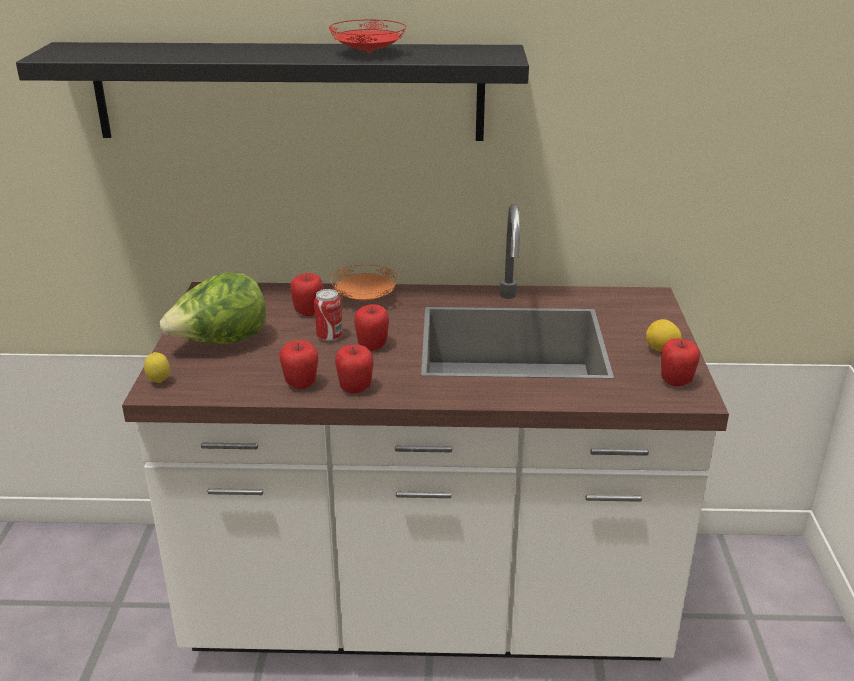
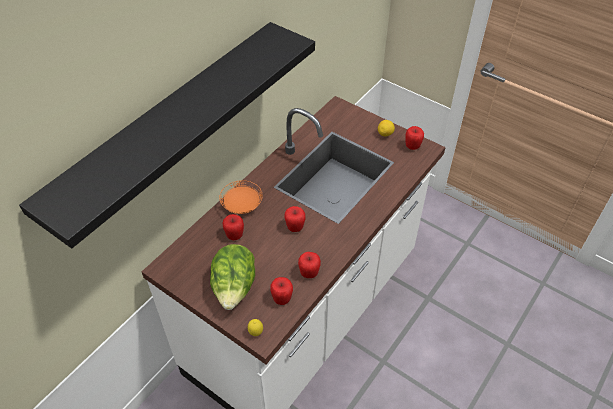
camera: 55 degrees left, 20 degrees up
(329, 337) = (270, 239): can -> none
(355, 389) = (330, 254): apple -> apple (282, 299)
(369, 53) = (231, 80): red plate -> none

